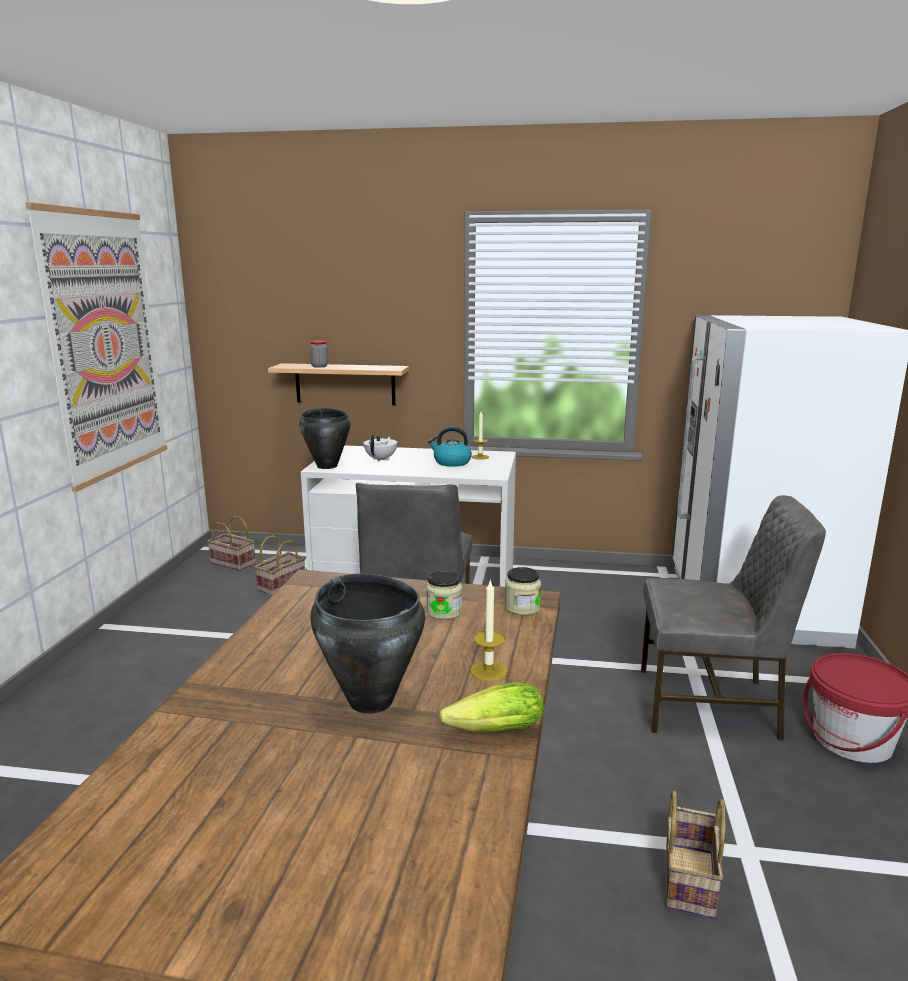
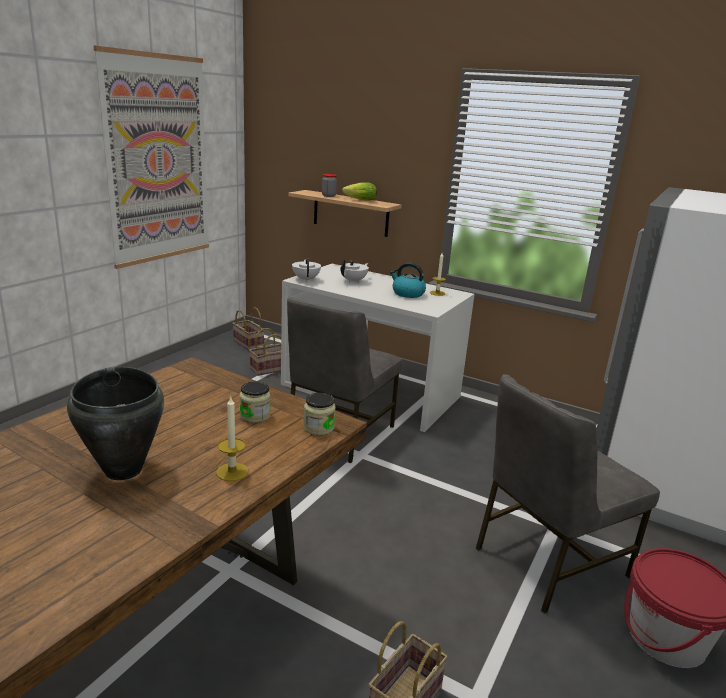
camera: 20 degrees right, 5 degrees up
(327, 466) = (306, 279): black cooking pot -> white teapot
(490, 732) = (175, 520): lettuce -> lettuce (358, 200)
(710, 704) = (547, 561): grey chair -> grey chair turned 120 degrees clockwise

